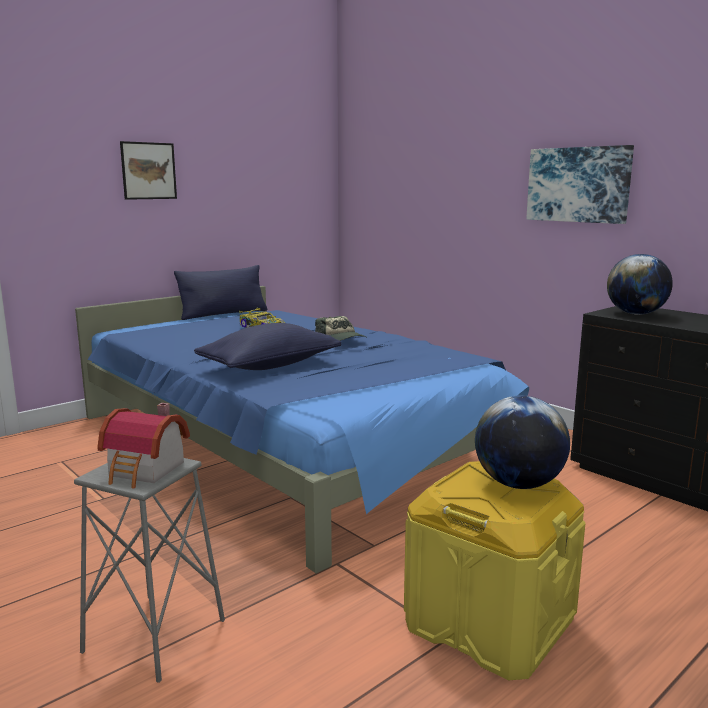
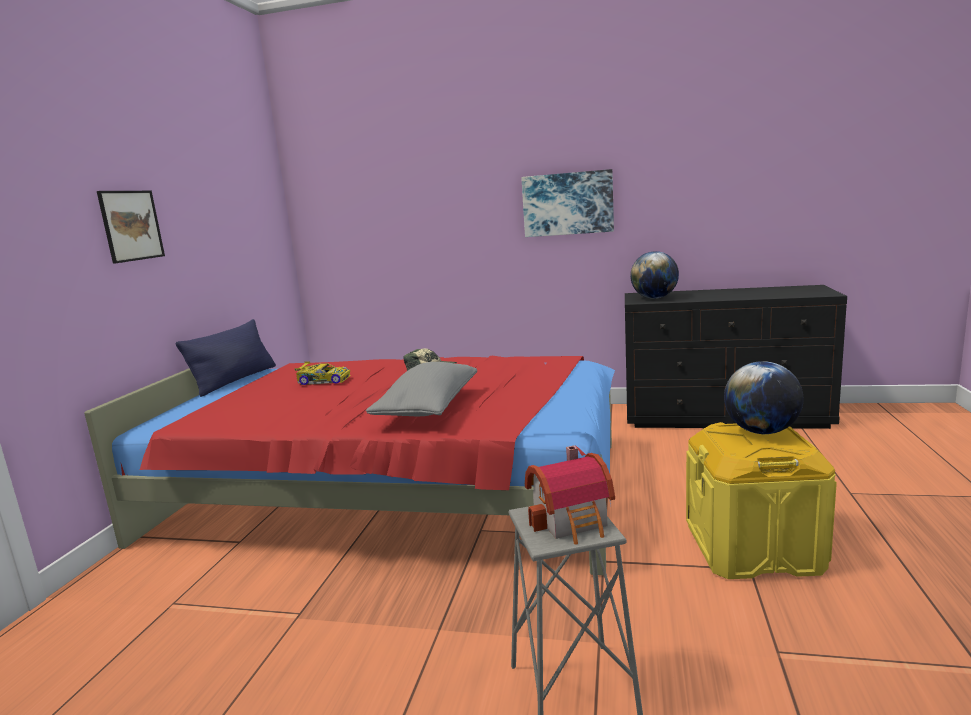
camera: 35 degrees left, 0 degrees up
(269, 366) = (428, 408): blue pillow -> grey pillow
(285, 444) = (396, 490): blue bed -> red bed

